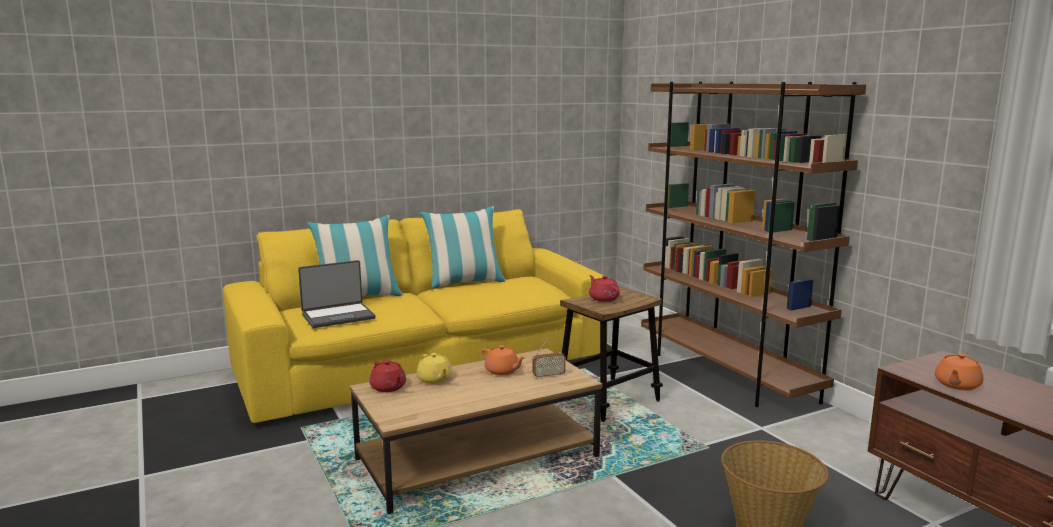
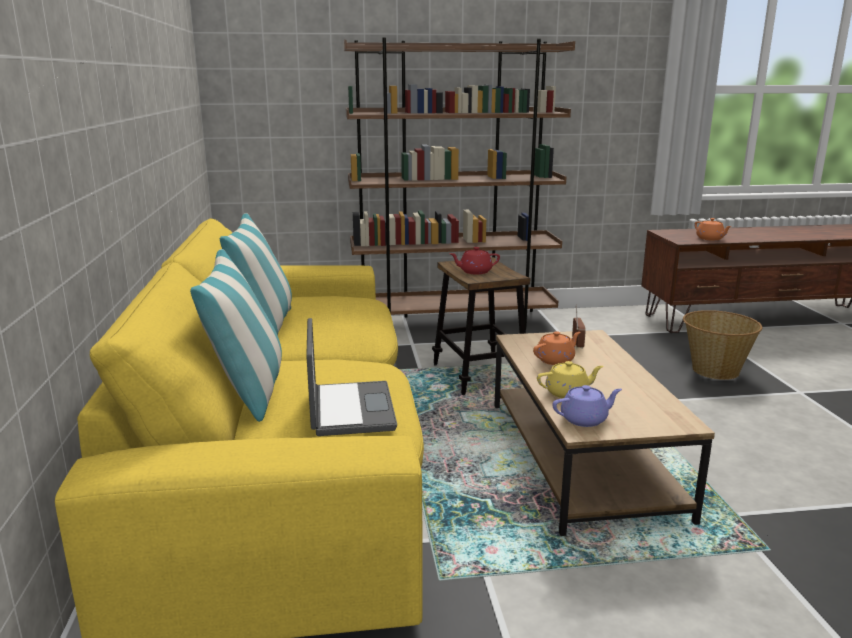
camera: 70 degrees left, 5 degrees up
(388, 388) = (585, 419): red teapot -> purple teapot

